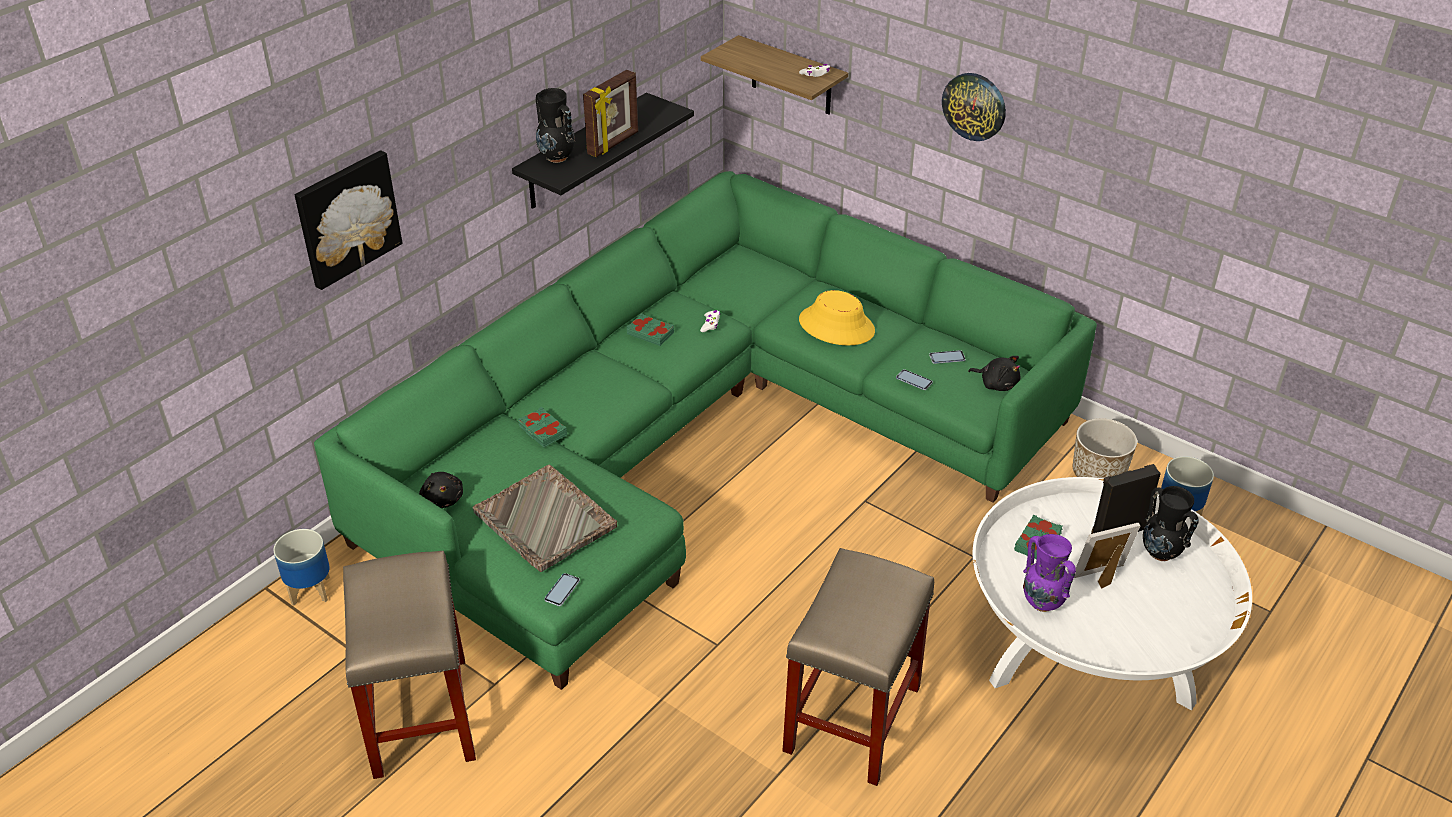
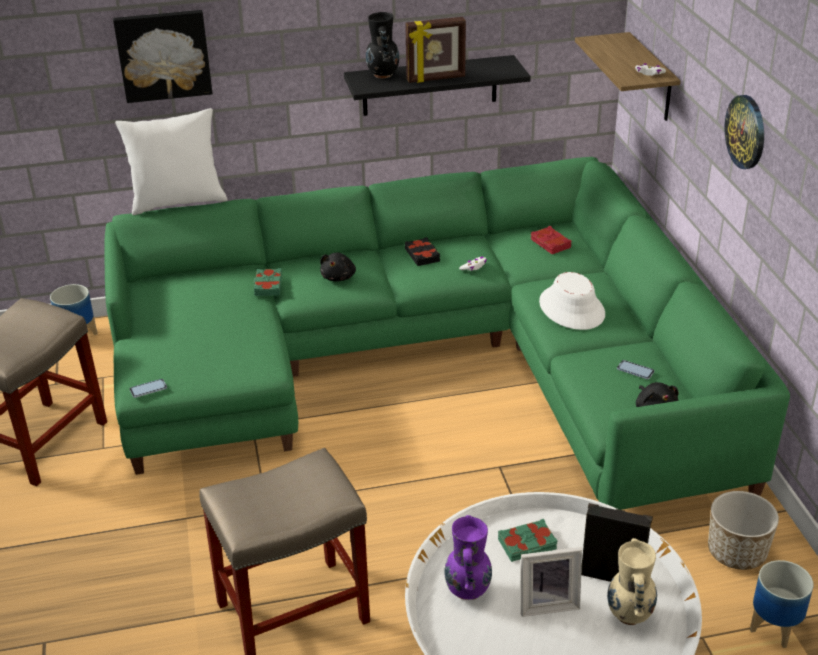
camera: 40 degrees right, 5 degrees down
(391, 382) = (178, 202): none -> white pillow
(443, 499) = (155, 298): black plush toy -> black plush toy (339, 277)
(545, 520) = (192, 340): grey tray -> none
(650, 333) = (422, 255): green book -> black book
(747, 273) = (550, 244): none -> red book
(836, 326) = (572, 308): yellow hat -> white hat
(914, 380) = (583, 374): phone -> none
(1103, 577) = (547, 603): picture frame -> picture frame turned 150 degrees clockwise
(1161, 553) = (629, 615): black vase -> beige vase

